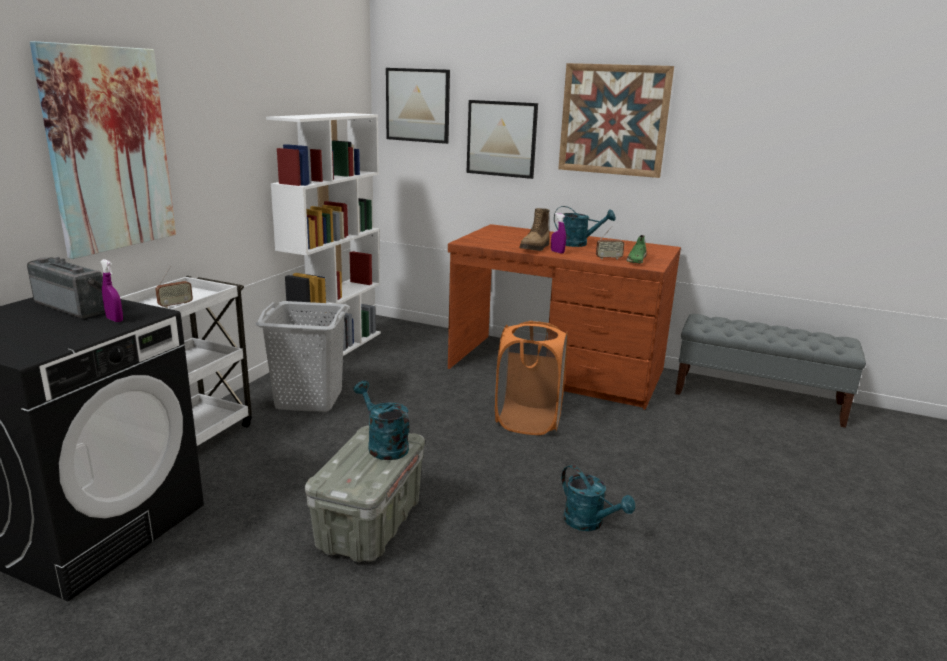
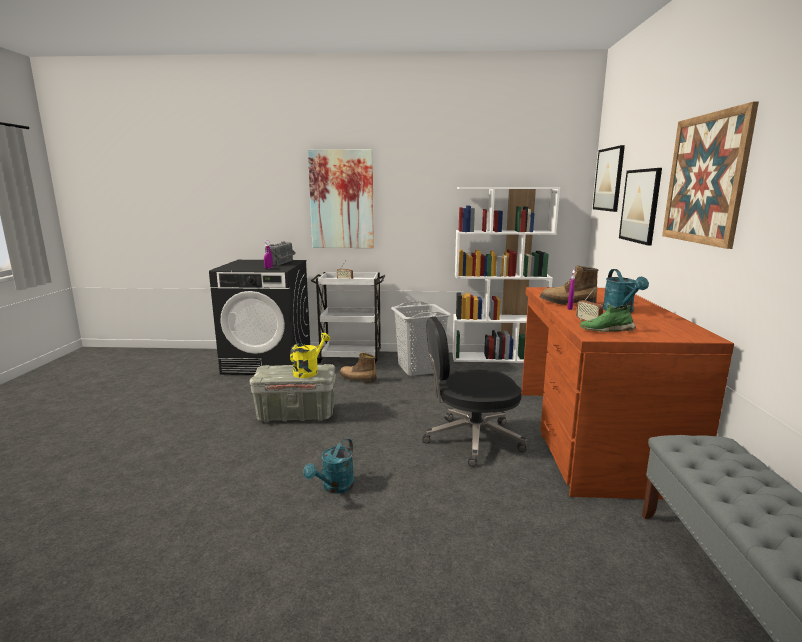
camera: 70 degrees right, 5 degrees down
(290, 451) = (357, 379): none -> boot
(383, 445) = (309, 371): turquoise watering can -> yellow watering can
(528, 421) = (471, 439): orange laundry basket -> black office chair

